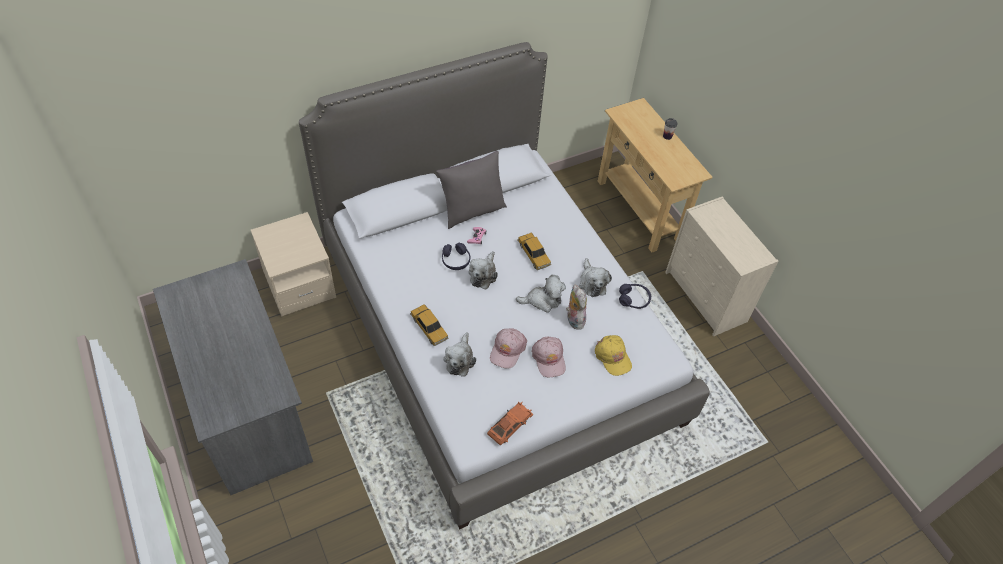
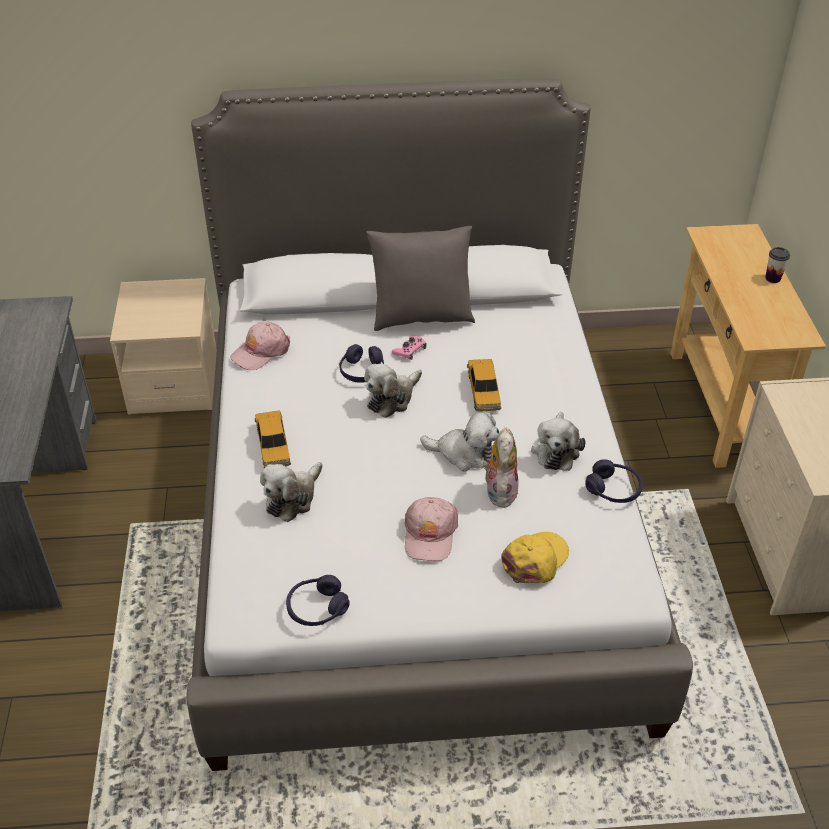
camera: 25 degrees right, 10 degrees down
(507, 350) = (370, 504): pink cap -> pink cap (261, 352)
(510, 425) = (317, 608): orange toy car -> purple headphones
(613, 357) = (535, 560): yellow cap -> yellow cap turned 135 degrees counterclockwise

